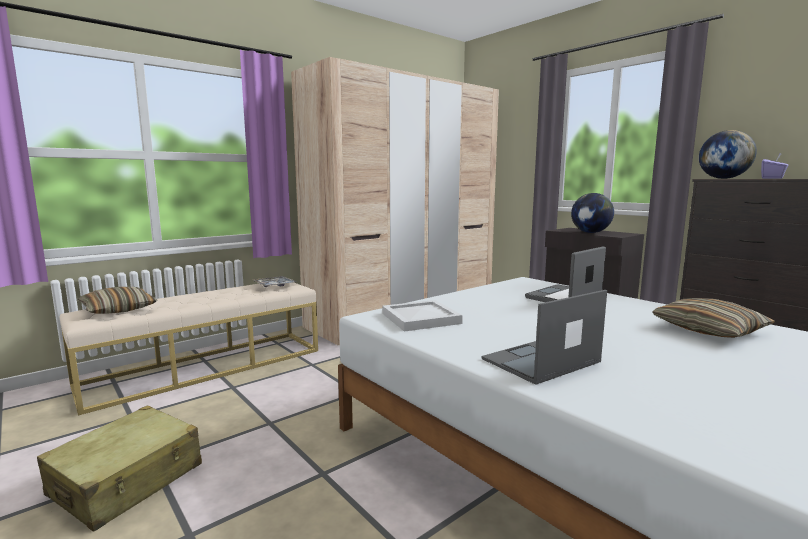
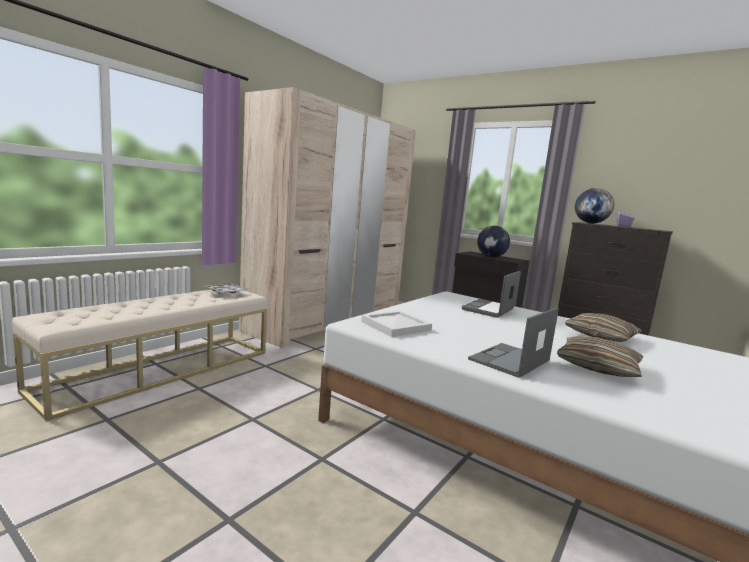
camera: 15 degrees left, 0 degrees up
(118, 309) = (80, 313): pillow -> pillow (598, 367)
(127, 480) = (140, 478): beige suitcase -> none

